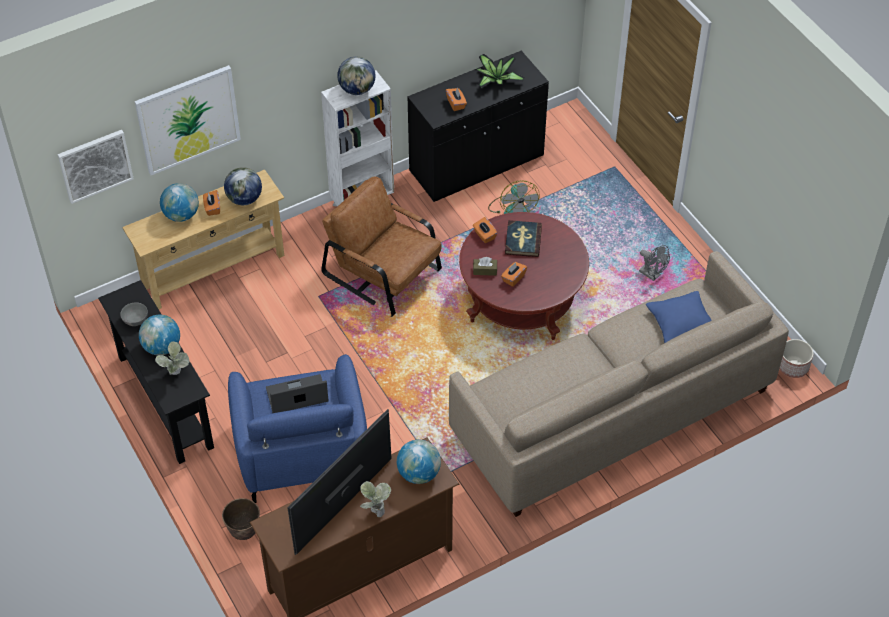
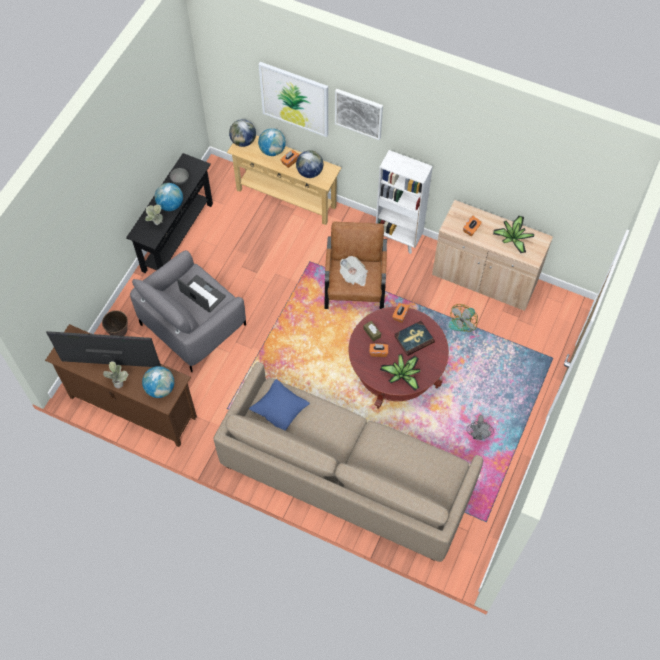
camera: 55 degrees right, 10 degrees up
(95, 165) = (230, 81): picture -> picture (359, 113)
(301, 450) = (193, 324): blue armchair -> grey armchair
(357, 89) = (407, 166): globe -> globe (243, 141)
(398, 248) = (353, 276): none -> newspaper
(476, 164) = (484, 278): black cabinet -> beige cabinet
(557, 273) = (402, 375): none -> potted plant
(680, 324) = (413, 472): blue pillow -> blue pillow (279, 409)
(793, 366) = (469, 568): planter -> none

